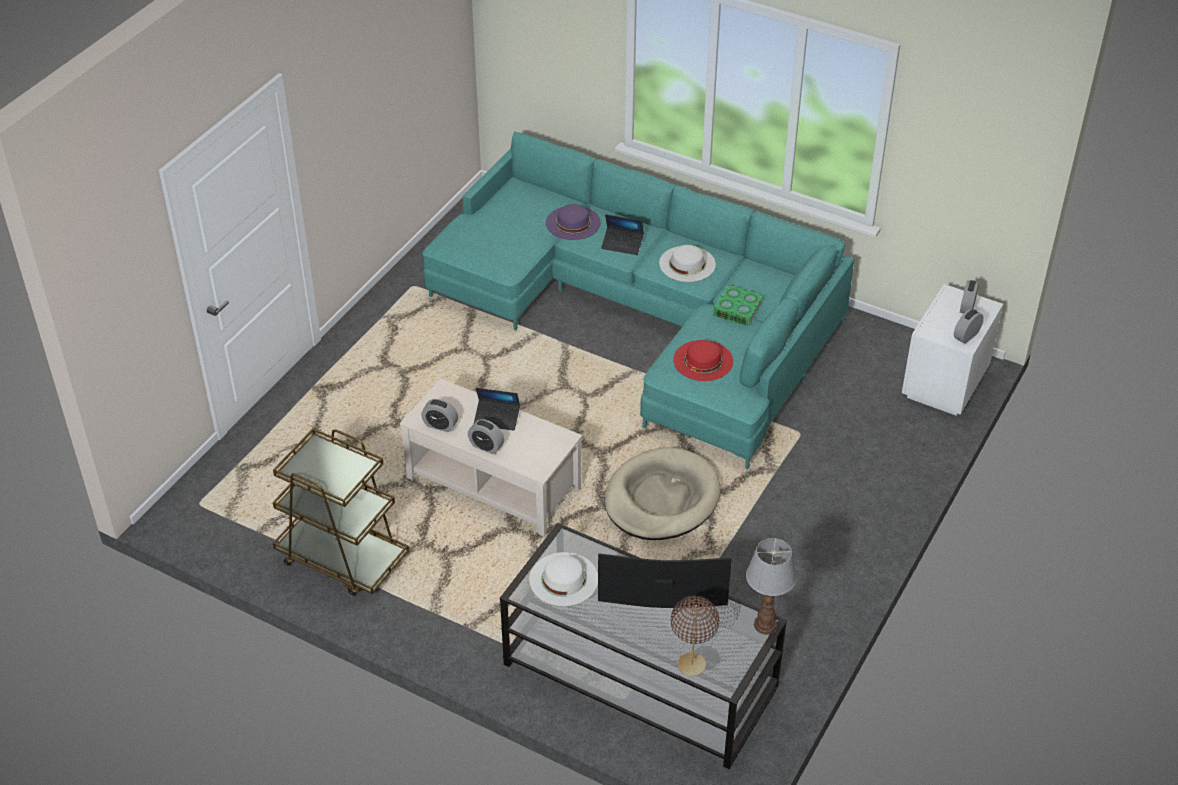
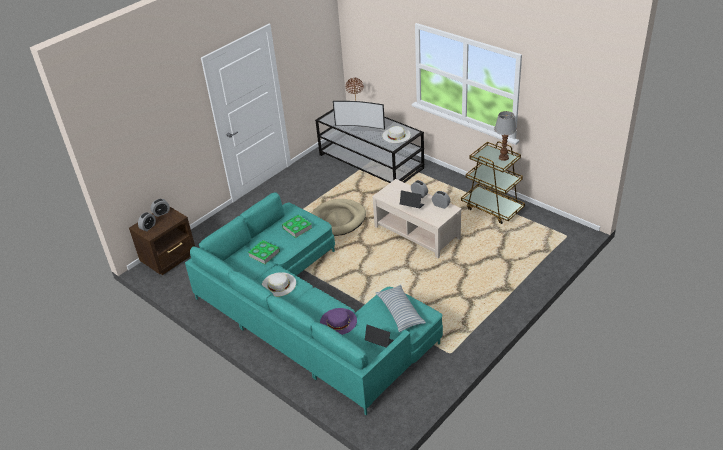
camera: 165 degrees left, 5 degrees down
(484, 243) = (400, 312): none -> pillow
(622, 244) = (312, 302): laptop -> laptop (380, 342)
(703, 360) = (297, 228): red hat -> book
(766, 624) = (323, 118): table lamp -> table lamp (503, 157)
(943, 385) = (170, 259): white nightstand -> brown nightstand

